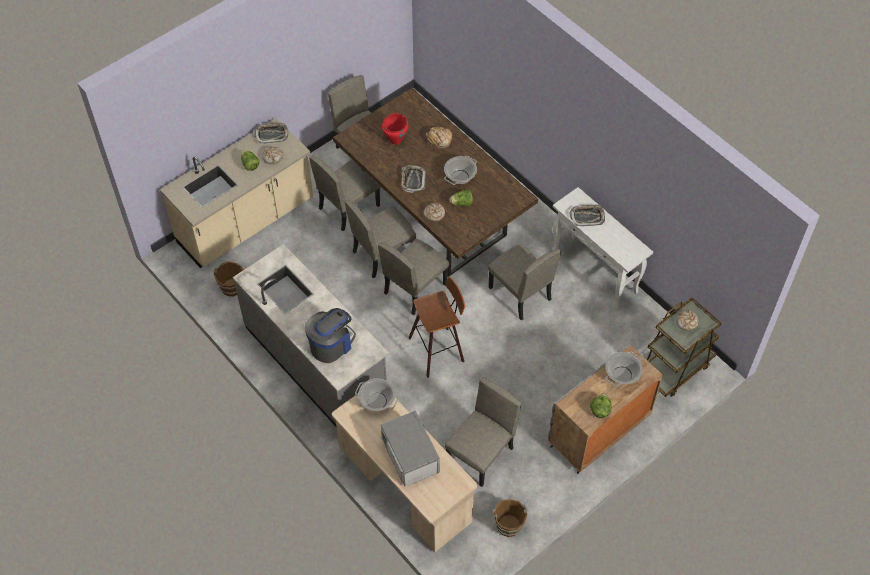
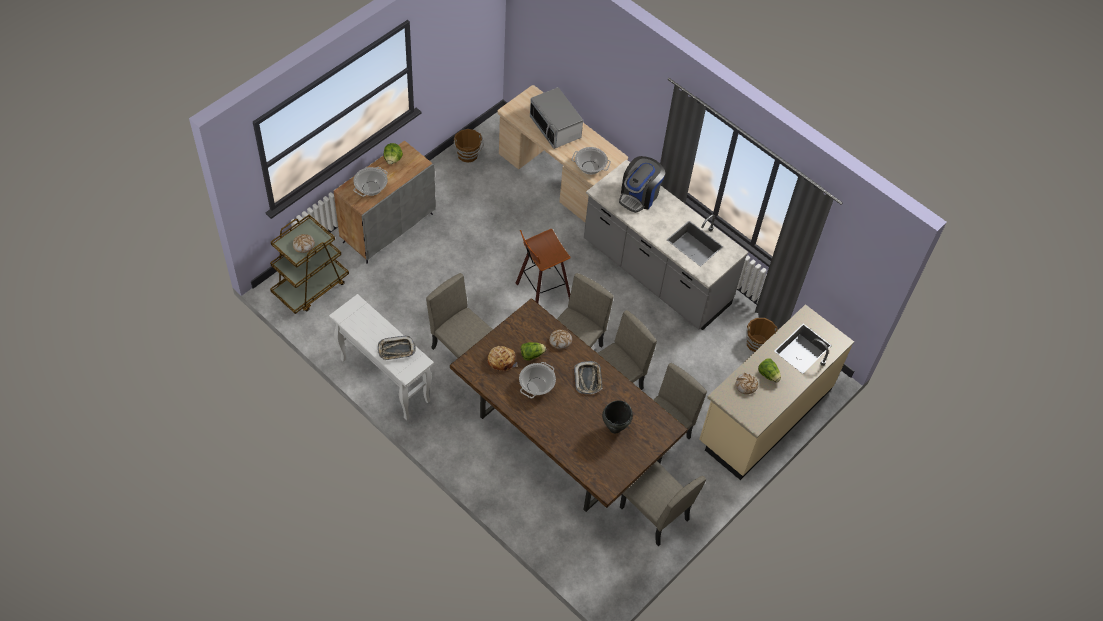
camera: 170 degrees right, 0 degrees up
(272, 134) = (755, 414): tray -> none
(396, 140) = (614, 428): red cooking pot -> black cooking pot
(439, 140) = (565, 431): bread -> bread (501, 360)
(480, 455) = (494, 204): beige chair -> none

